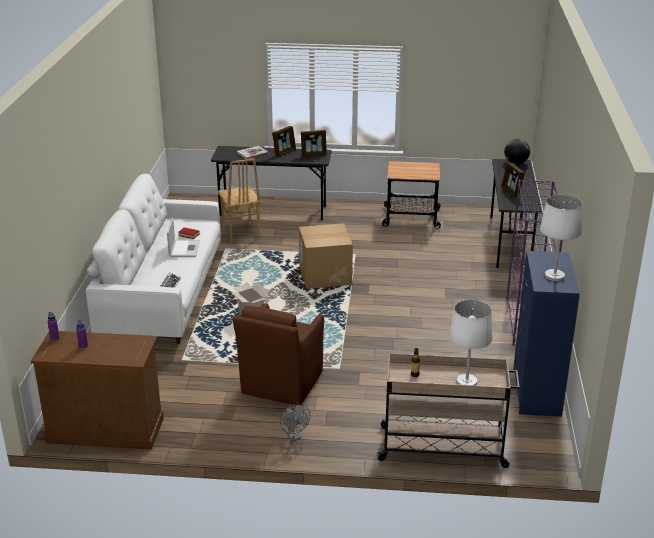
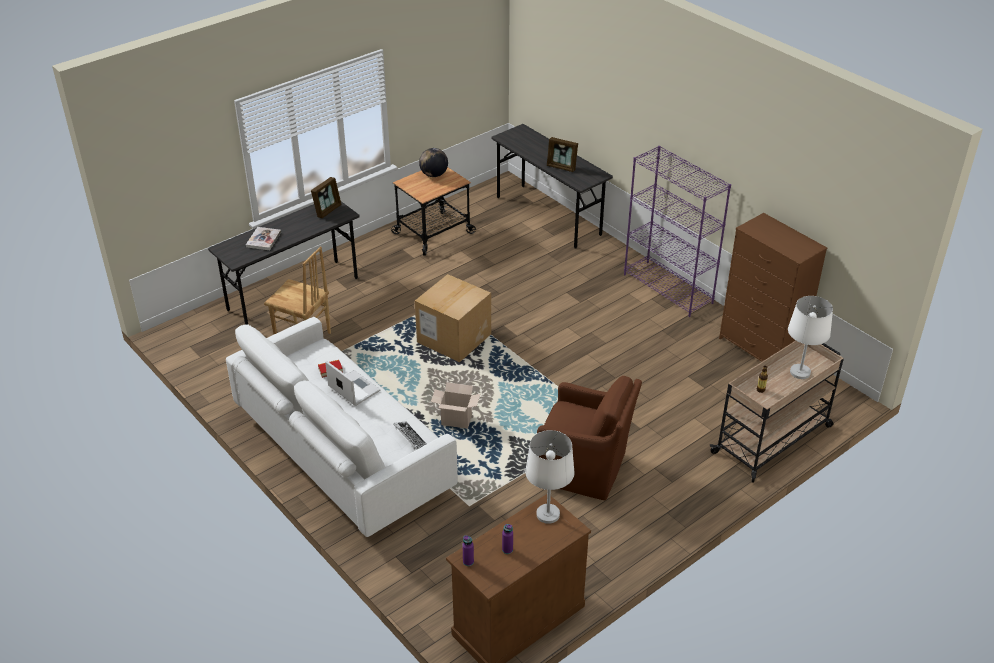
camera: 45 degrees left, 10 degrees up
(281, 384) = (584, 469): brown armchair -> brown armchair turned 45 degrees counterclockwise
(284, 152) = (294, 222): picture frame -> none
(294, 436) = (667, 508): grey fan -> none
(516, 163) = (517, 133): globe -> globe (434, 175)
(536, 392) = (761, 349): blue dresser -> brown dresser
(555, 276) = (790, 241): white table lamp -> white table lamp (548, 514)

